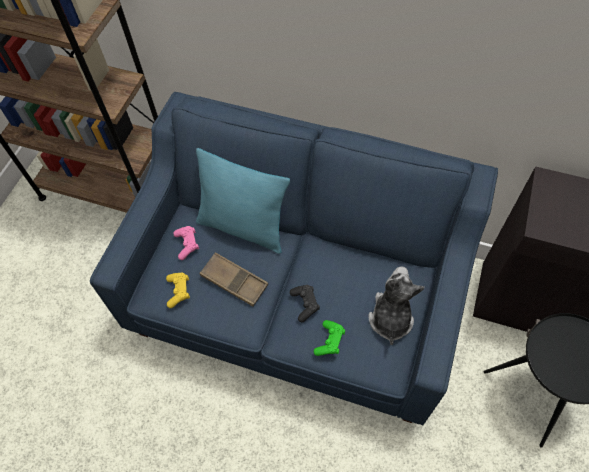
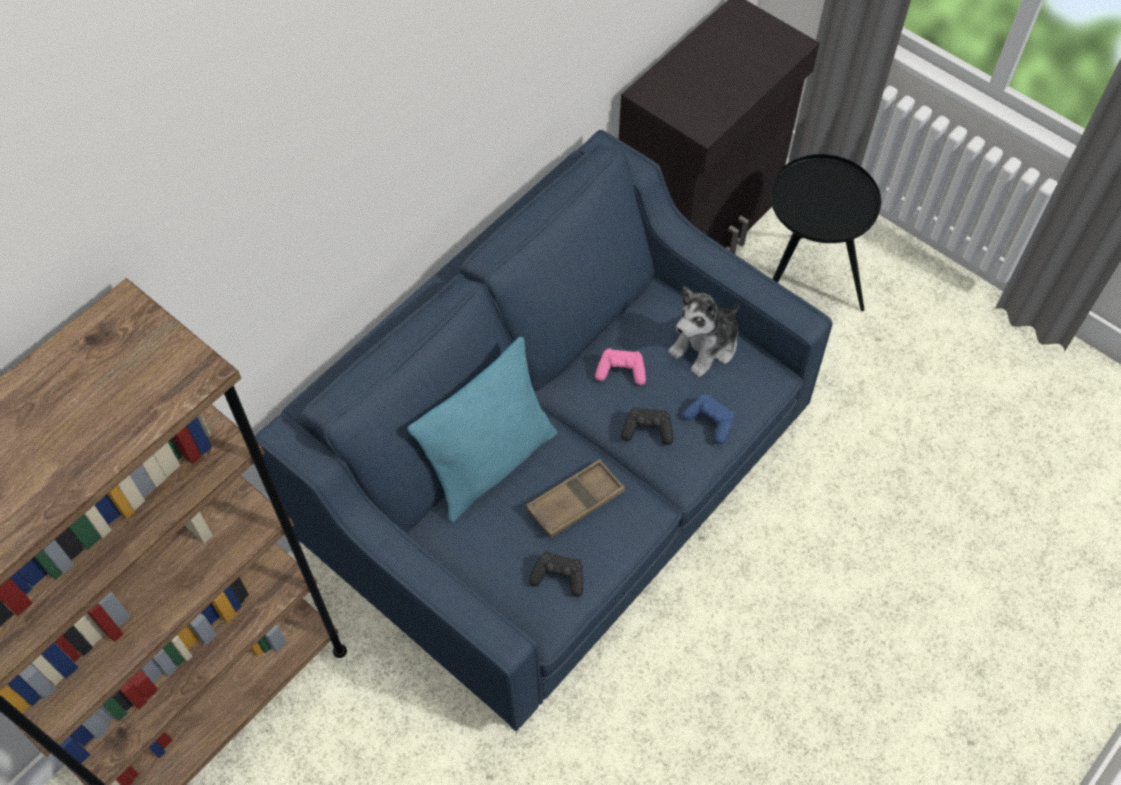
camera: 70 degrees left, 0 degrees up
(178, 291) = (558, 577): yellow game controller -> black game controller
(187, 245) = (485, 544): pink game controller -> pink game controller (621, 371)
(330, 341) = (710, 421): green game controller -> blue game controller
(390, 317) = (705, 346): plush toy -> plush toy turned 75 degrees counterclockwise

